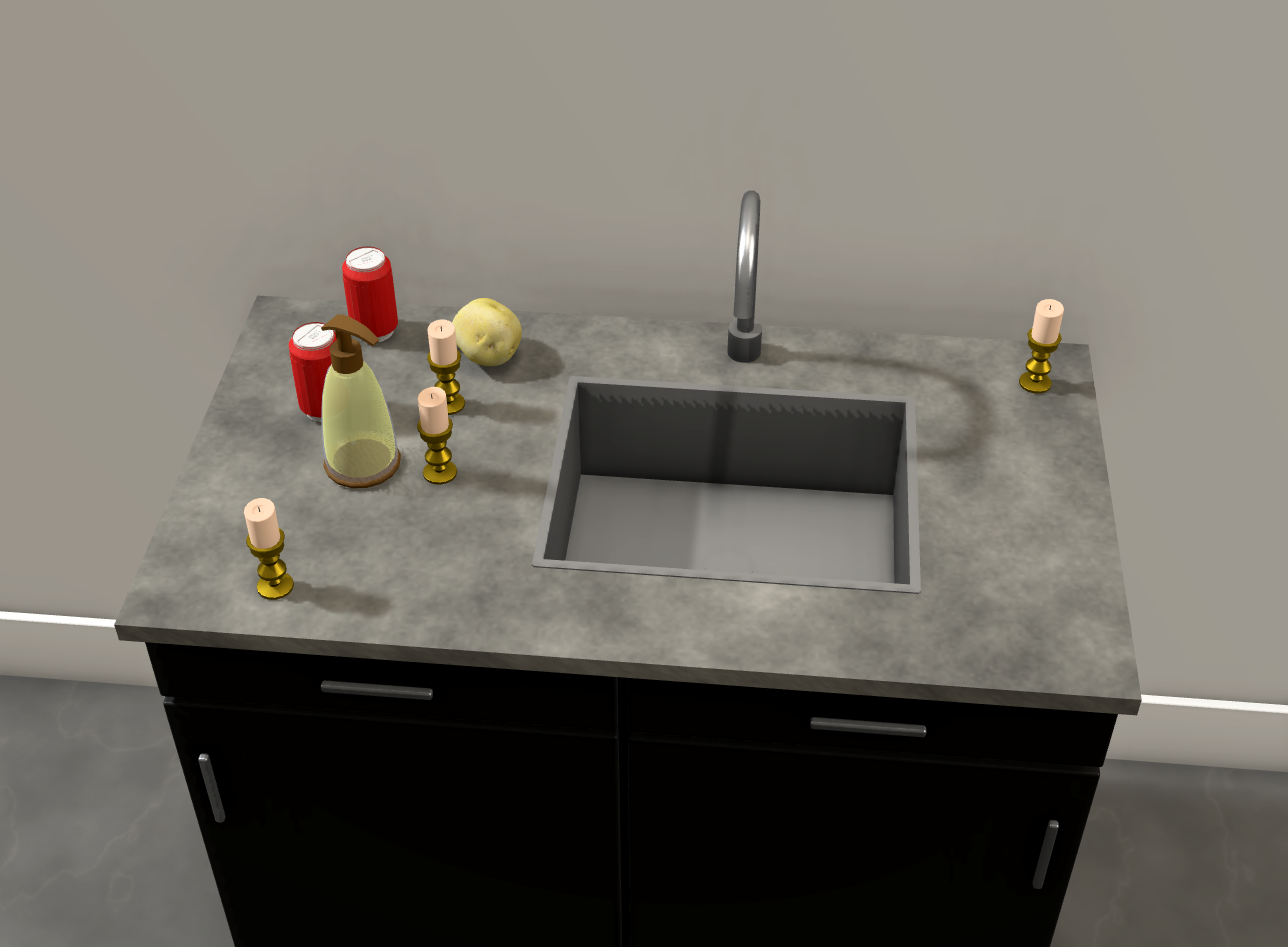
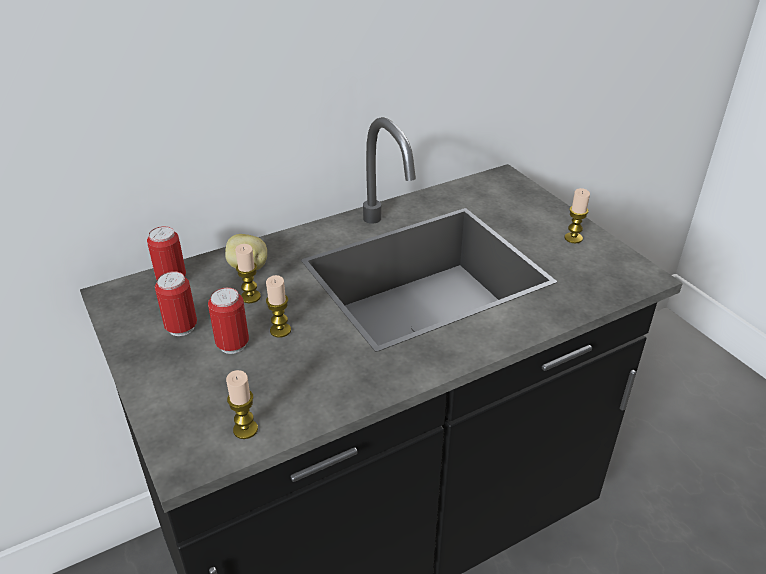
camera: 35 degrees left, 5 degrees down
(363, 464) = (233, 345): soap dispenser -> can
(1035, 383) = (505, 184): candle -> candle (573, 238)

